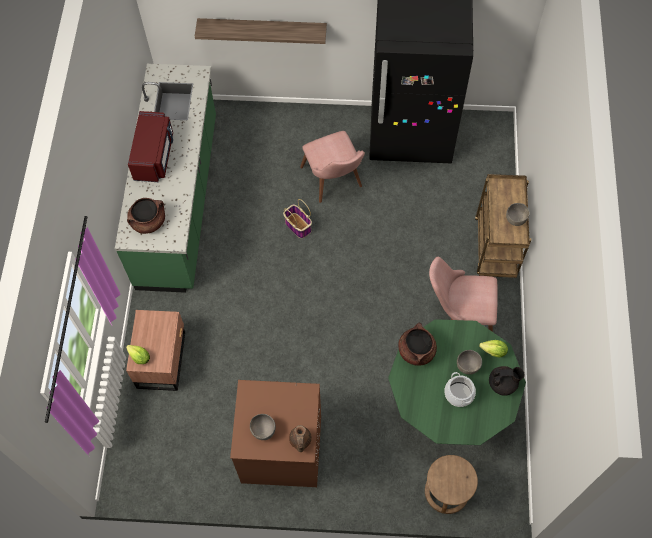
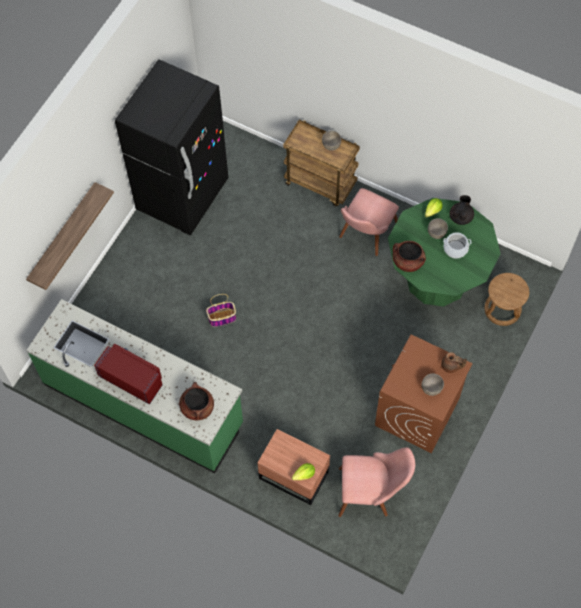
camera: 65 degrees left, 0 degrees up
(335, 182) = (195, 271): pink chair -> pink chair (371, 492)

